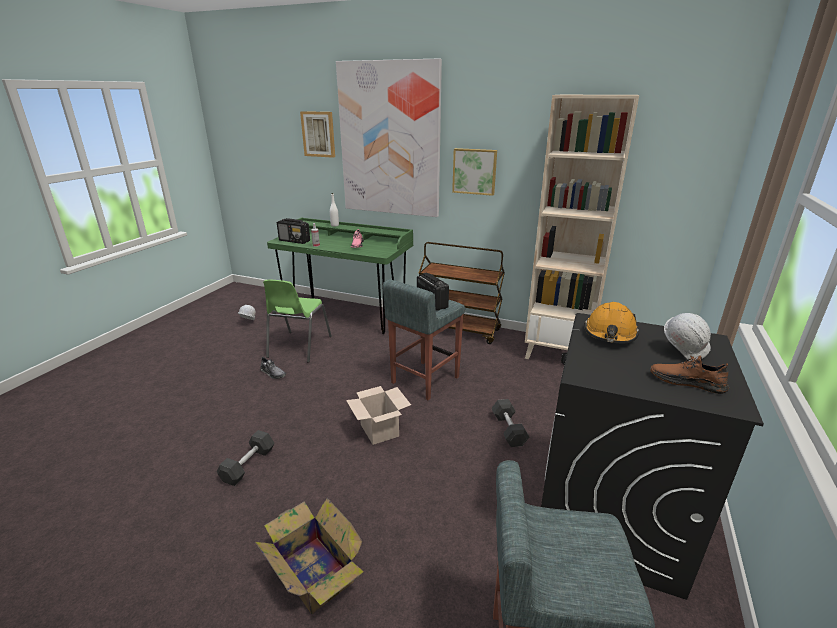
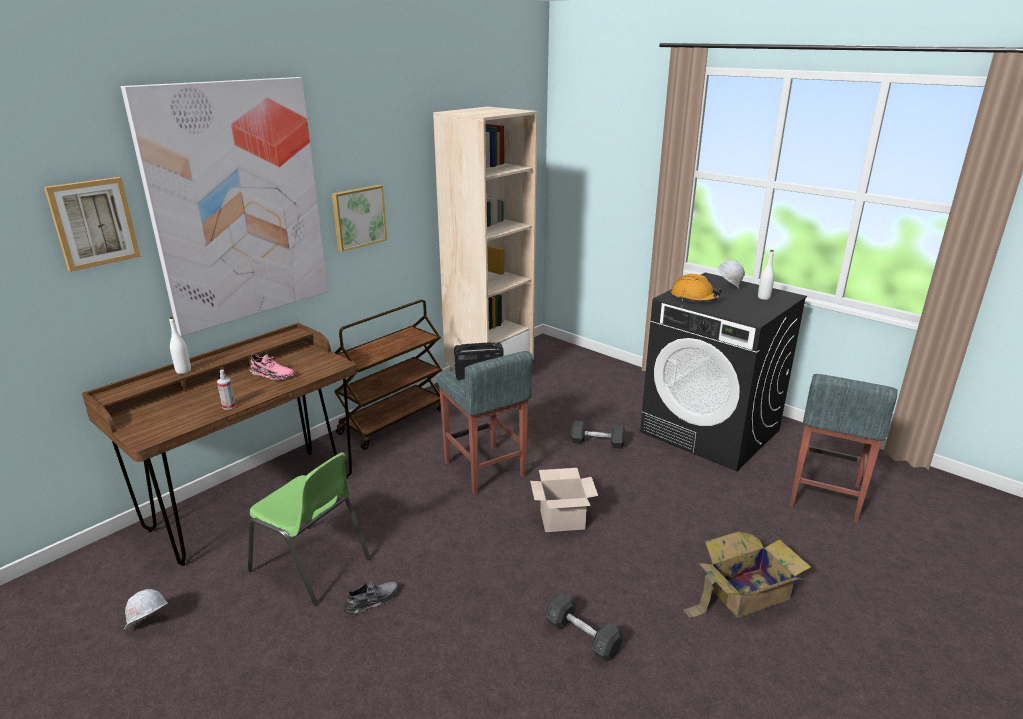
camera: 70 degrees left, 0 degrees up
(294, 241) = (173, 423): radio -> none
(346, 316) = (253, 502): green desk -> brown desk
(687, 382) = (763, 297): brown shoe -> white bottle

